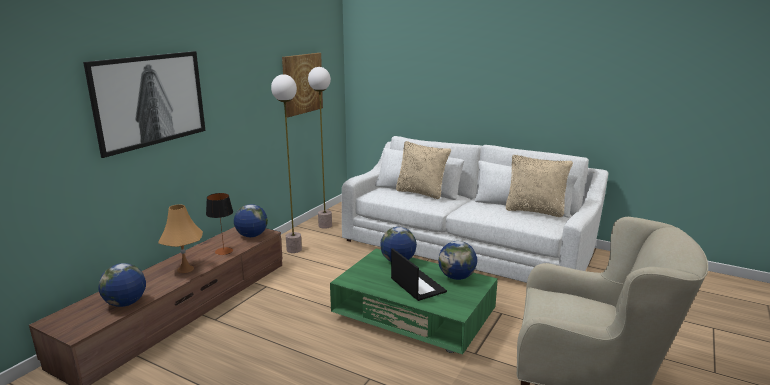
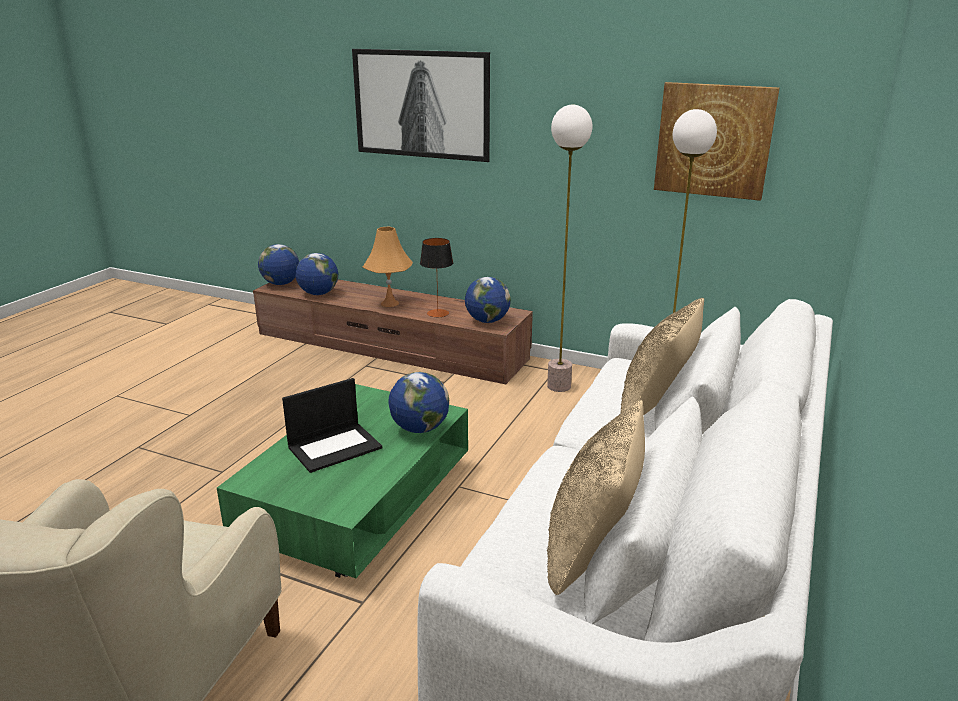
camera: 85 degrees right, 5 degrees up
(456, 277) = (359, 483): globe -> globe (281, 284)

